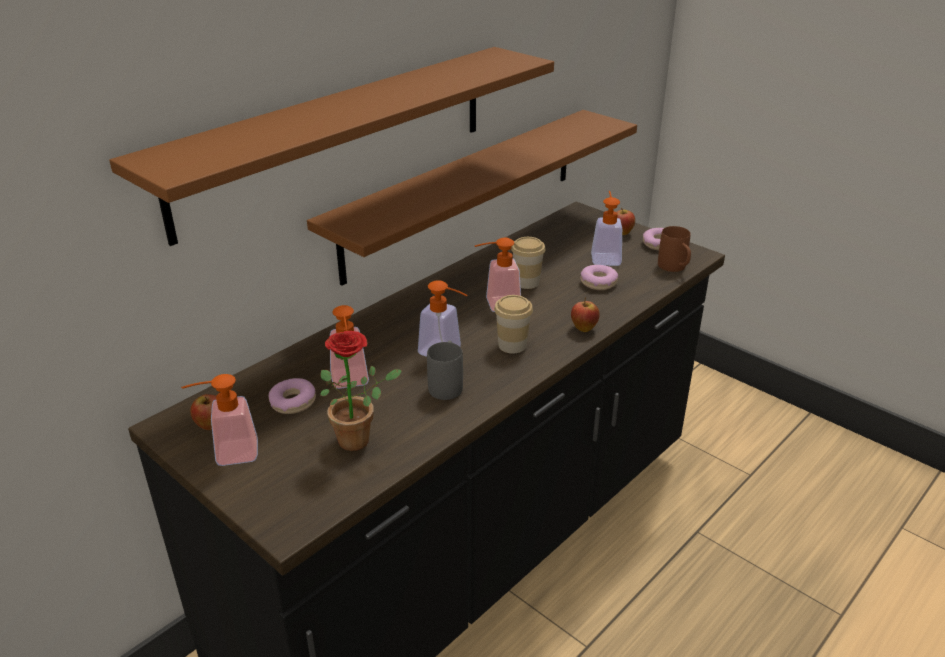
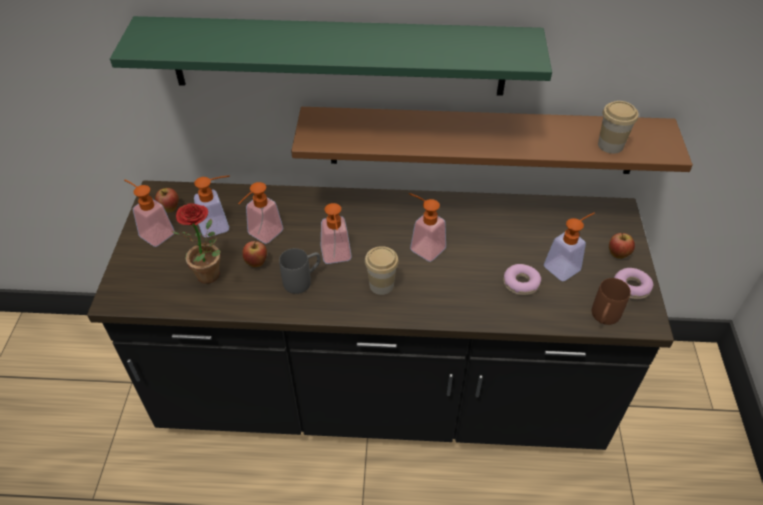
camera: 50 degrees right, 15 degrees up
(293, 402) = (220, 225): donut -> soap dispenser
(339, 137) = (338, 56): brown shelf -> green shelf
(526, 282) = (472, 244): cup -> cup (610, 145)
(583, 329) = (445, 311): apple -> apple (256, 263)

